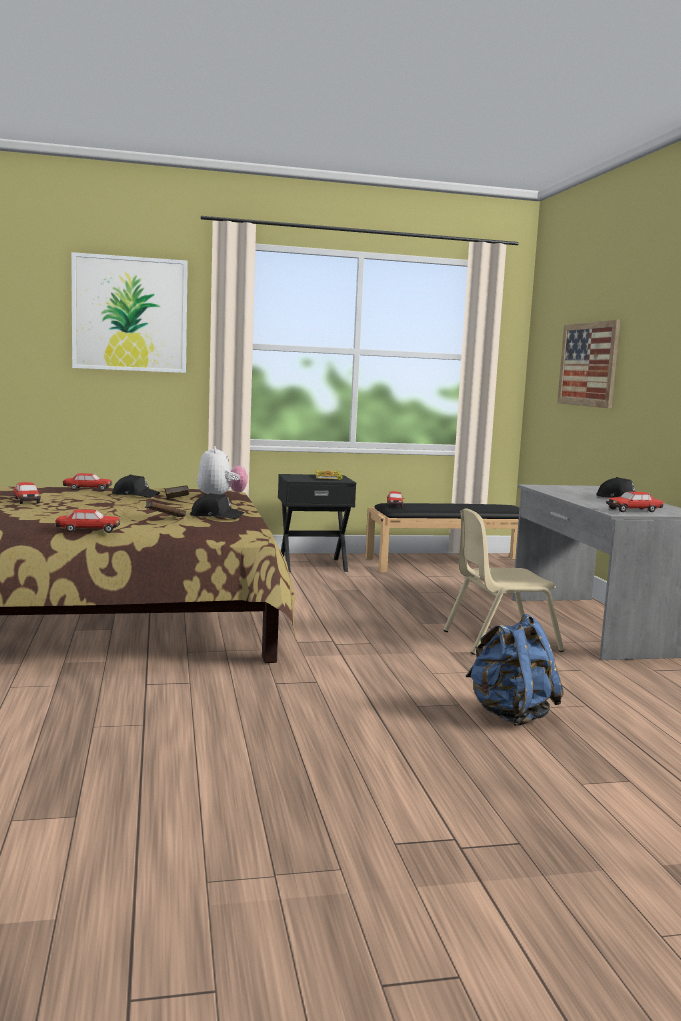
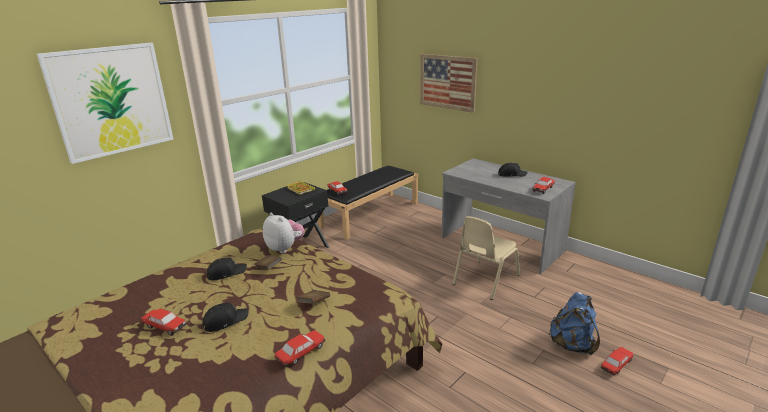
camera: 35 degrees left, 15 degrees up
(87, 489) = (171, 279): toy car -> toy car (616, 365)
(216, 516) = (334, 281): black cap -> black cap (225, 321)

